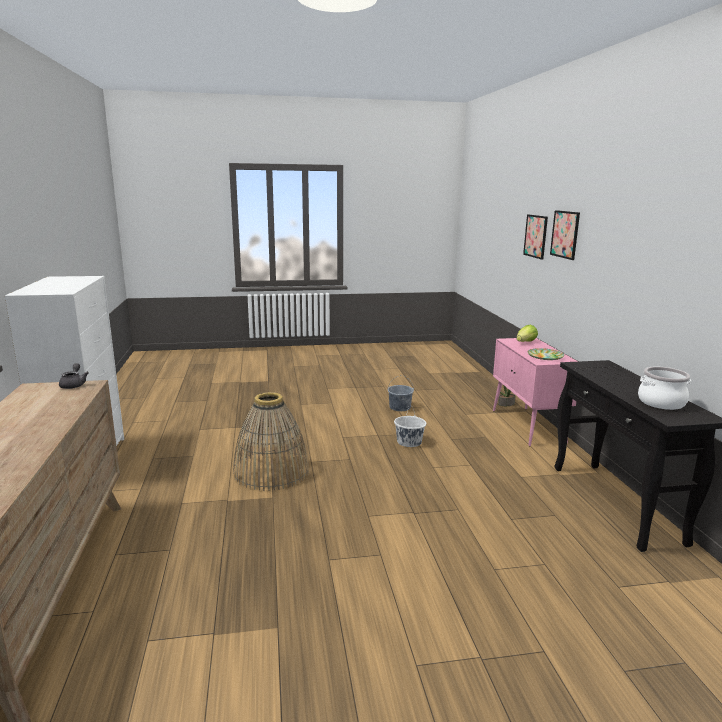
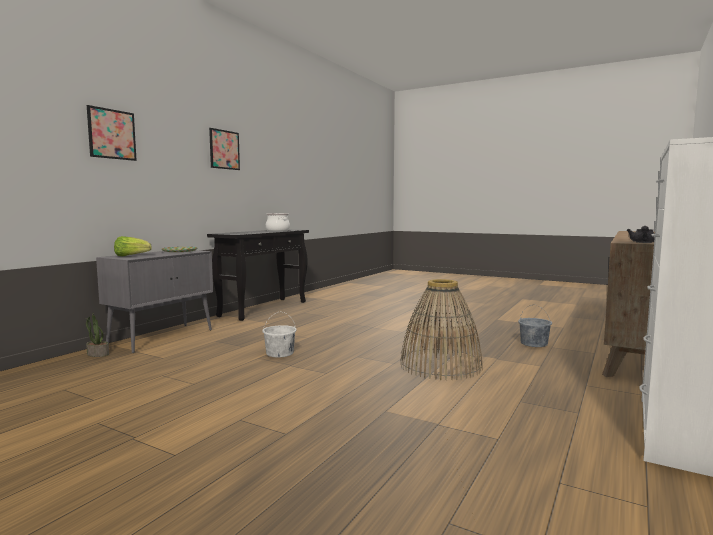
camera: 140 degrees left, 10 degrees down
(399, 407) = (189, 383): grey bucket -> grey bucket (534, 344)
(528, 426) = (162, 337): pink cabinet -> grey cabinet
(535, 236) = (41, 133): picture -> picture (224, 149)

